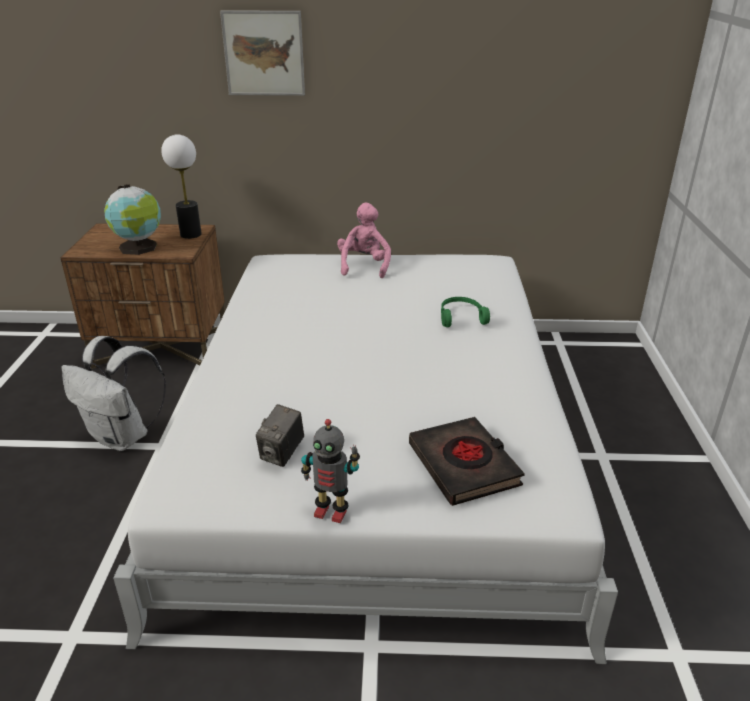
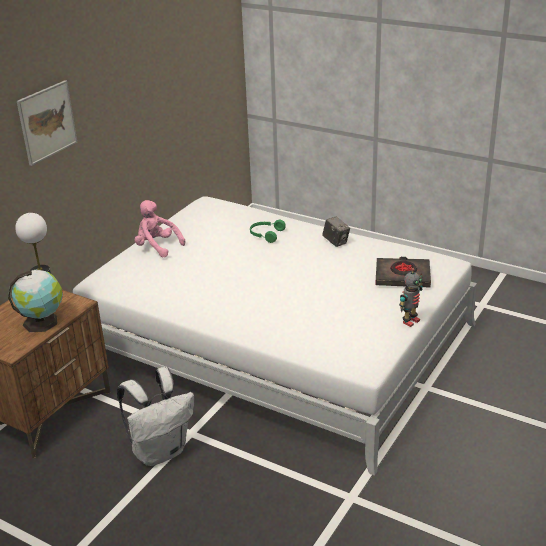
camera: 60 degrees left, 0 degrees up
(282, 454) = (353, 325): camera -> camera (336, 242)

